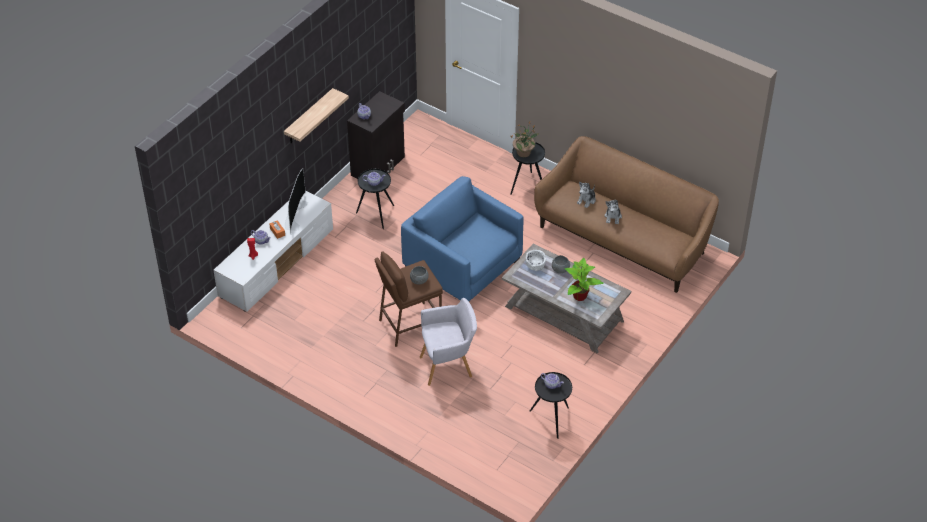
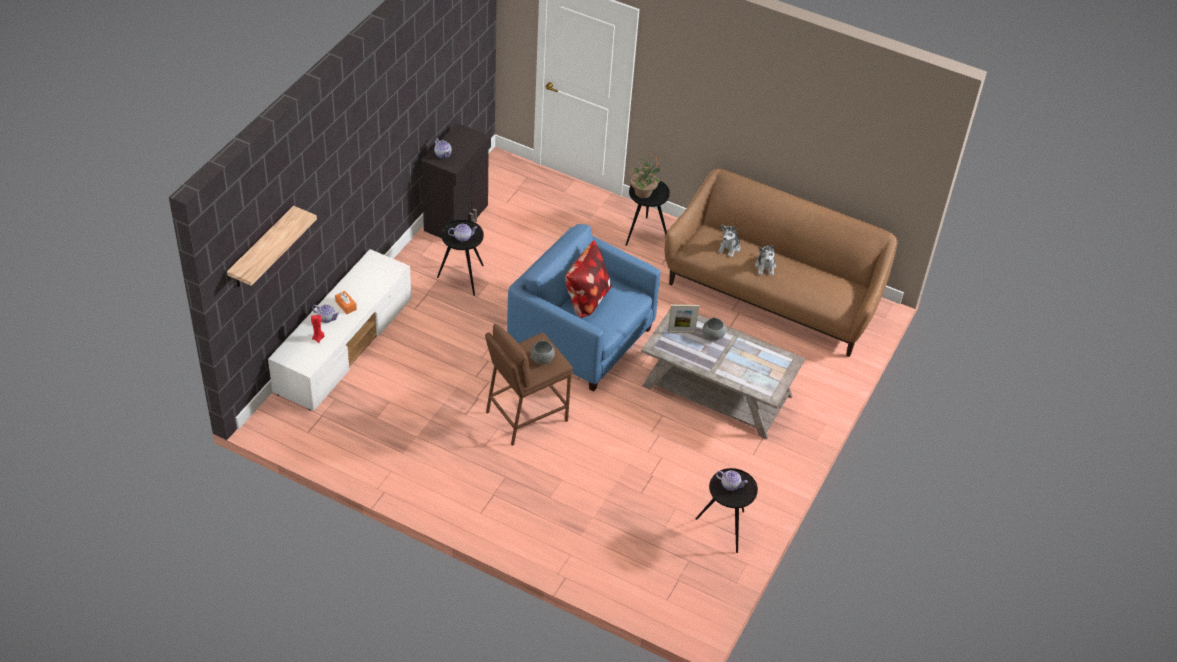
camera: 10 degrees left, 0 degrees up
(294, 214) = (364, 282): television -> none
(309, 117) = (379, 156): shelf -> shelf (262, 249)
(448, 366) = (583, 467): grey armchair -> none
(463, 236) = (586, 299): none -> pillow
(535, 265) = (681, 332): white bowl -> picture frame
(580, 296) = (743, 368): potted plant -> none

